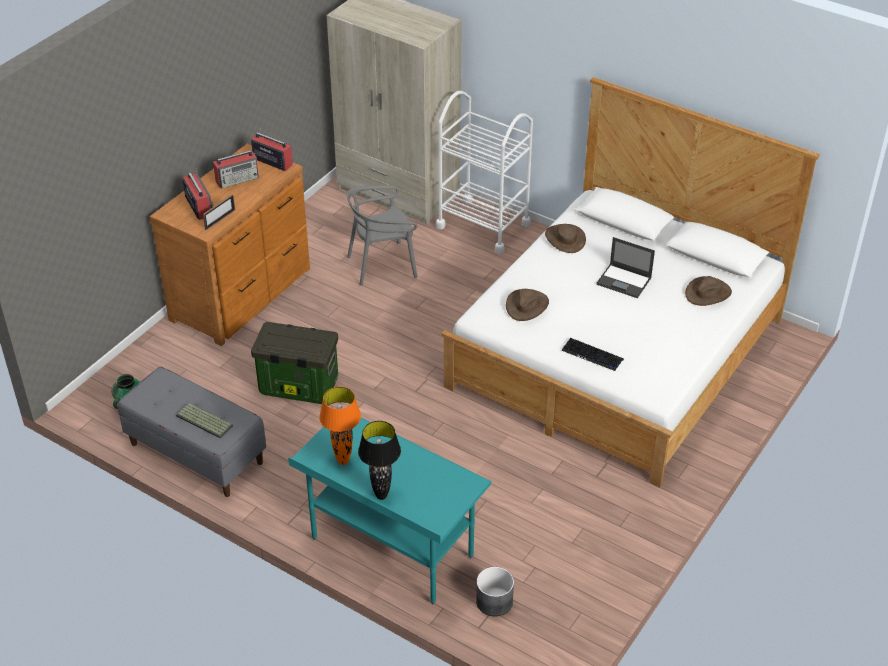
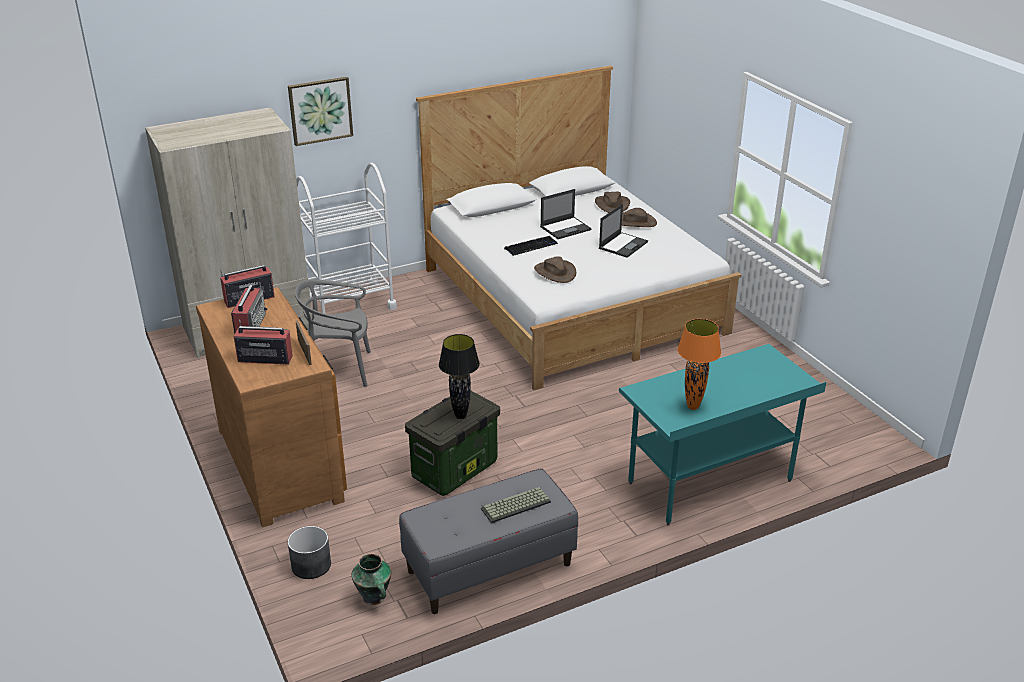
camera: 60 degrees left, 10 degrees down
(381, 496) = (752, 400): black table lamp -> black table lamp (460, 416)
(382, 265) = (339, 369): grey chair -> grey chair turned 75 degrees clockwise
(494, 601) = (805, 448): grey planter -> grey planter (311, 565)
(506, 44) = (320, 110): none -> picture
(565, 239) = (487, 234): brown hat -> brown hat (635, 222)
(592, 355) = (639, 266): keyboard -> keyboard (531, 246)
(627, 330) = (623, 245): none -> laptop

